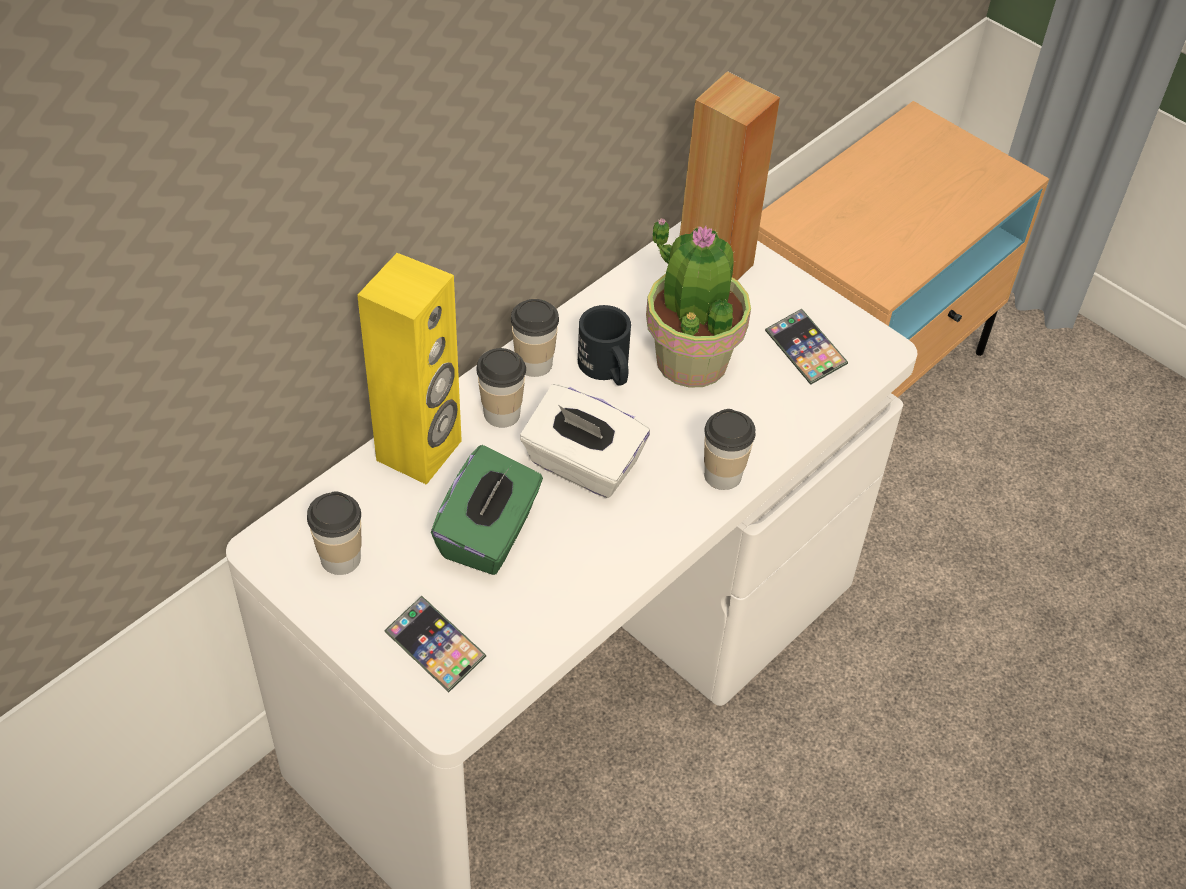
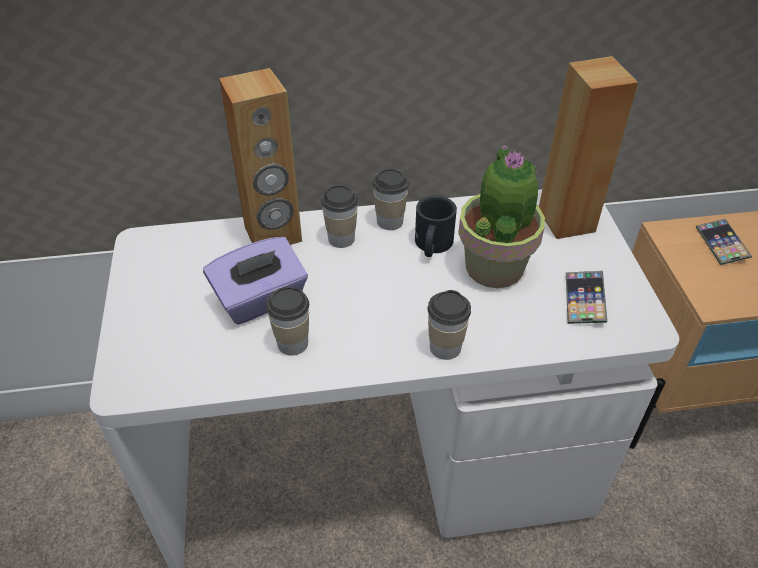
camera: 40 degrees right, 5 degrees down
(340, 558) = (168, 267): cup -> cup (292, 343)
(420, 451) = (273, 235): yellow speaker -> brown speaker
(435, 647) = (159, 346): phone -> phone (721, 244)
(489, 534) = (261, 300): green tissue box -> purple tissue box
(582, 465) = (358, 292): white tissue box -> none

